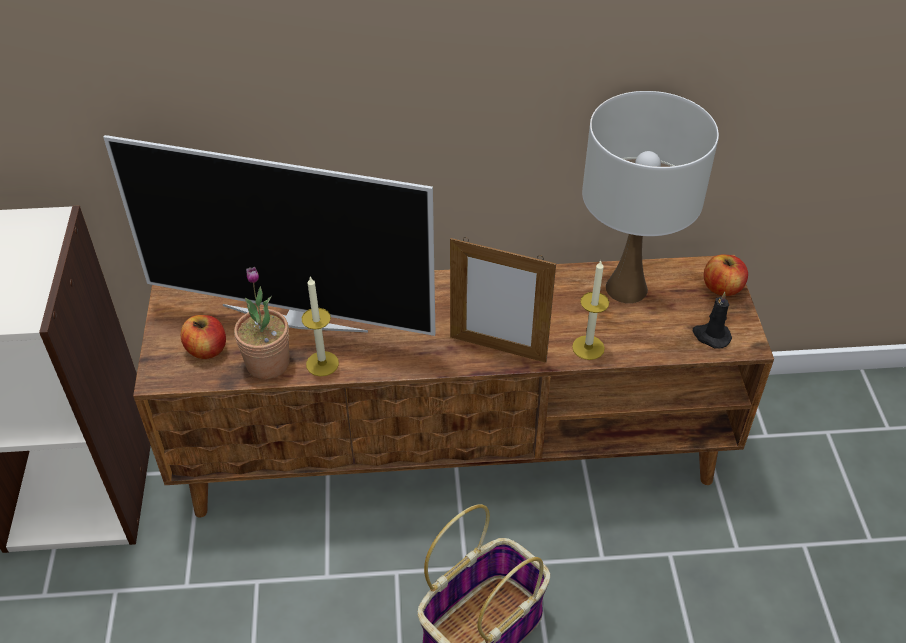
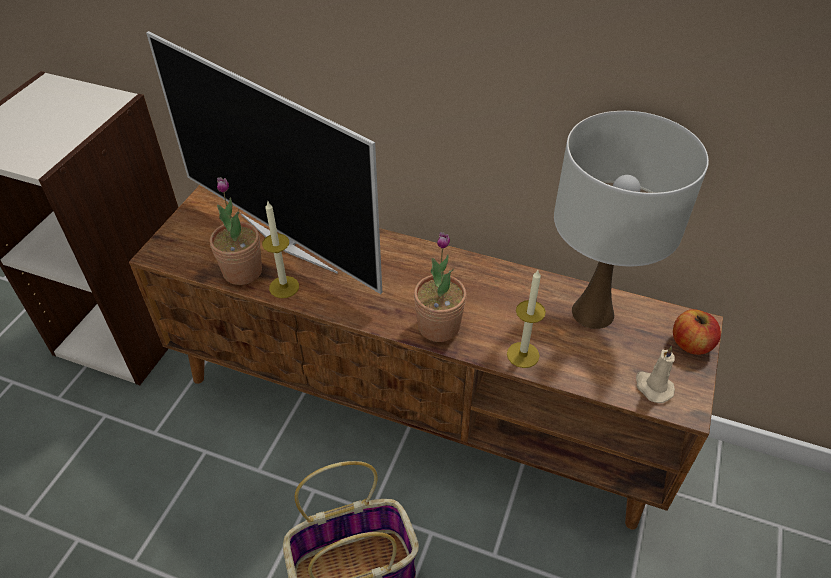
camera: 25 degrees right, 0 degrees up
(207, 349) = (205, 244): apple -> none
(498, 349) = (438, 326): picture frame -> potted plant
(711, 336) = (652, 387): black candle -> beige candle

